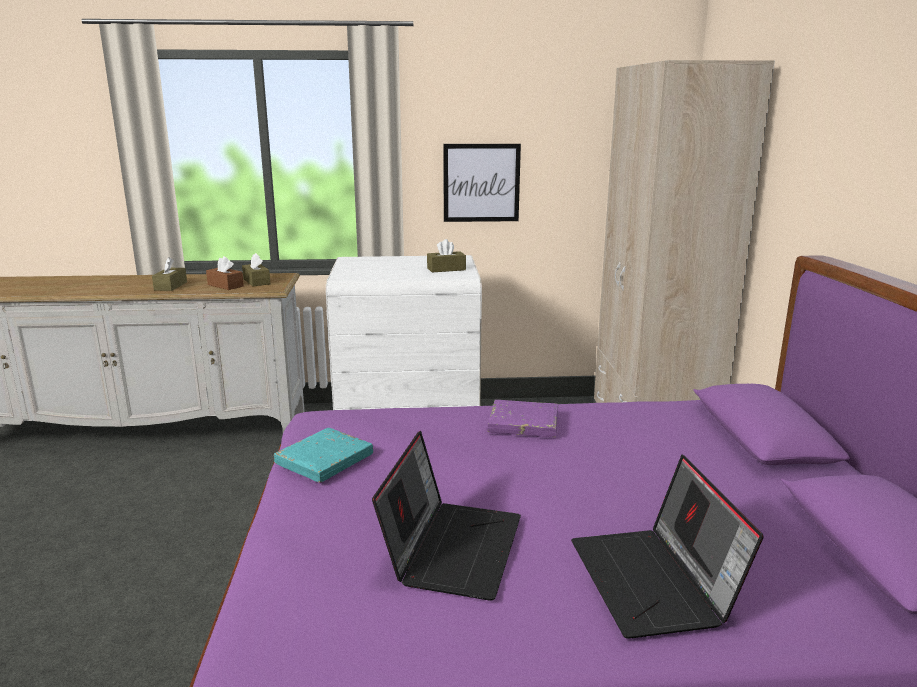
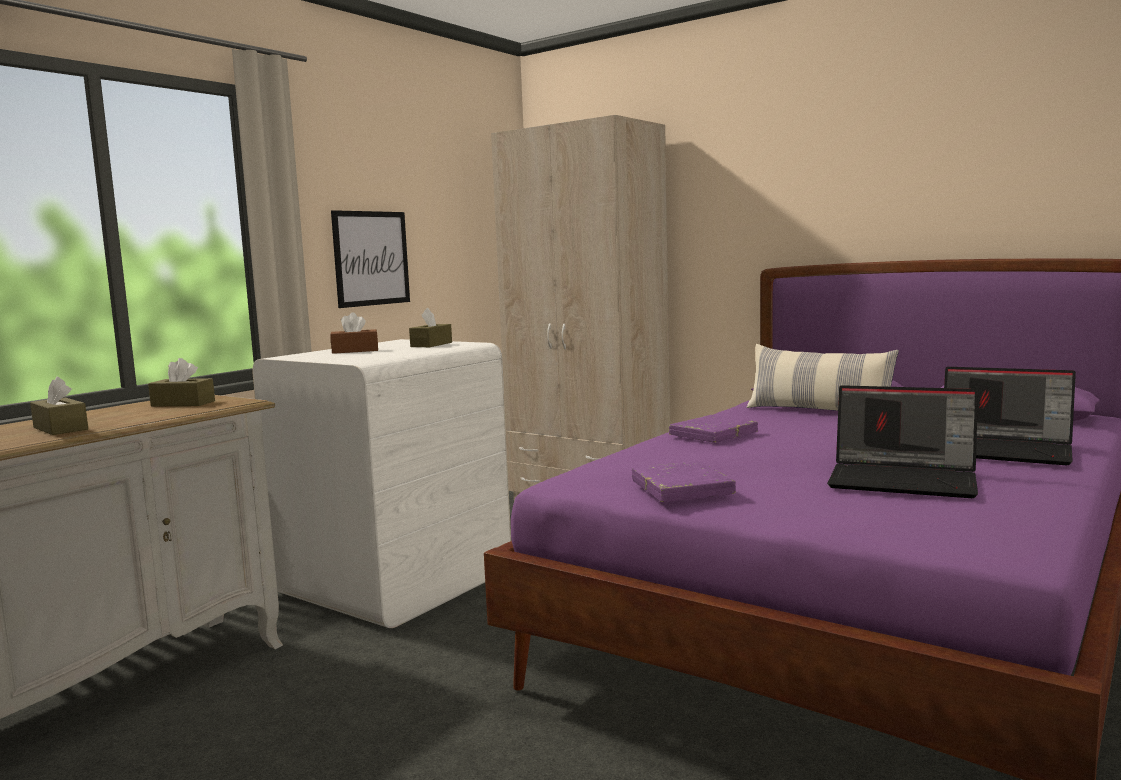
camera: 50 degrees left, 10 degrees down
(225, 285) = (153, 412): brown tissue box -> brown tissue box (355, 351)
(324, 460) = (682, 489): turquoise book -> purple book
(452, 547) = (904, 480): laptop -> laptop turned 150 degrees clockwise
(703, 442) = (818, 411): none -> pillow

